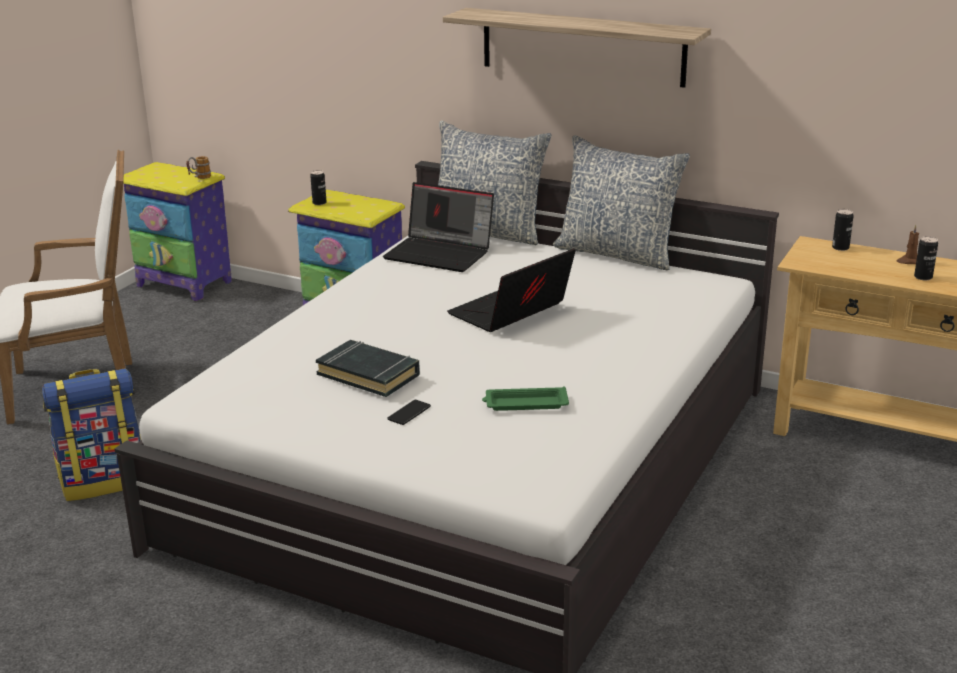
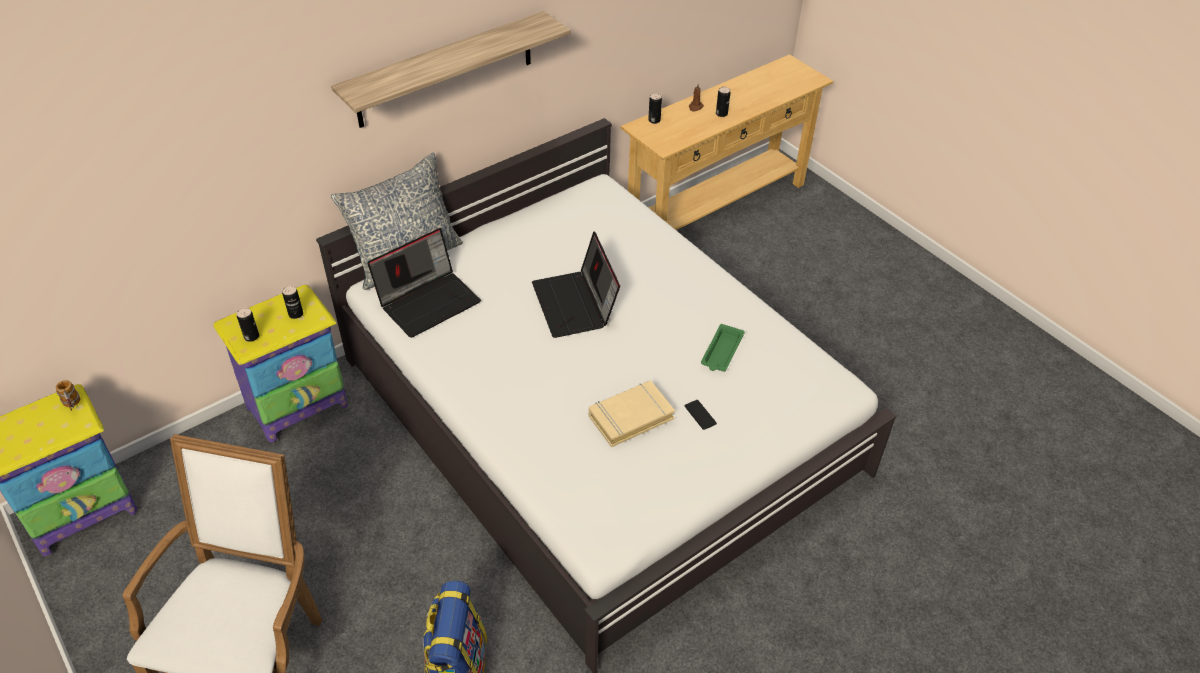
camera: 65 degrees left, 20 degrees up
(361, 209) = (296, 314): none -> can
(369, 374) = (630, 417): black book -> beige book
(617, 254) = (513, 211): pillow -> none

